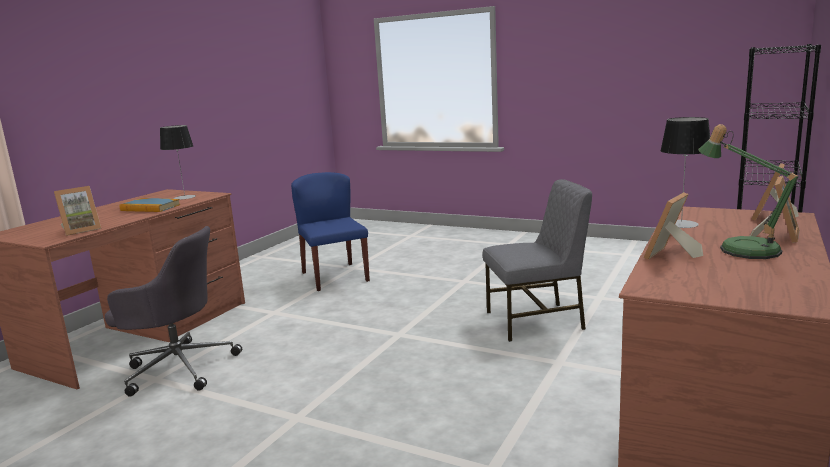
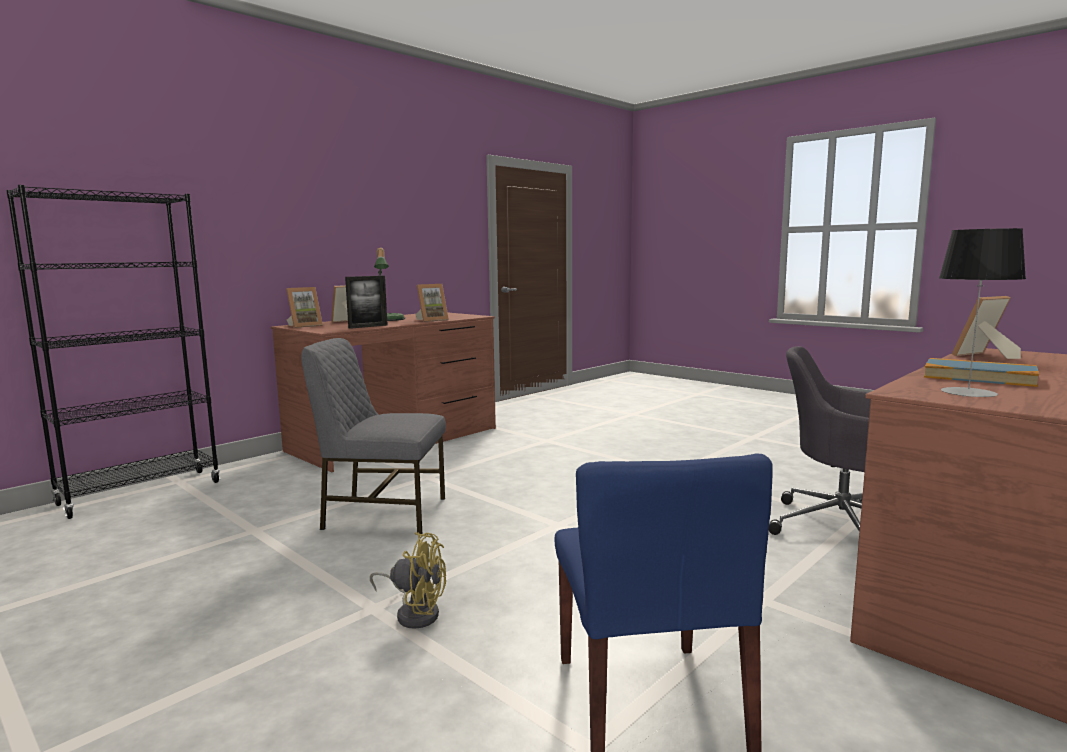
camera: 165 degrees left, 5 degrees down
(443, 282) = (414, 613): none -> yellow fan
(681, 224) = (368, 326): table lamp -> picture frame

